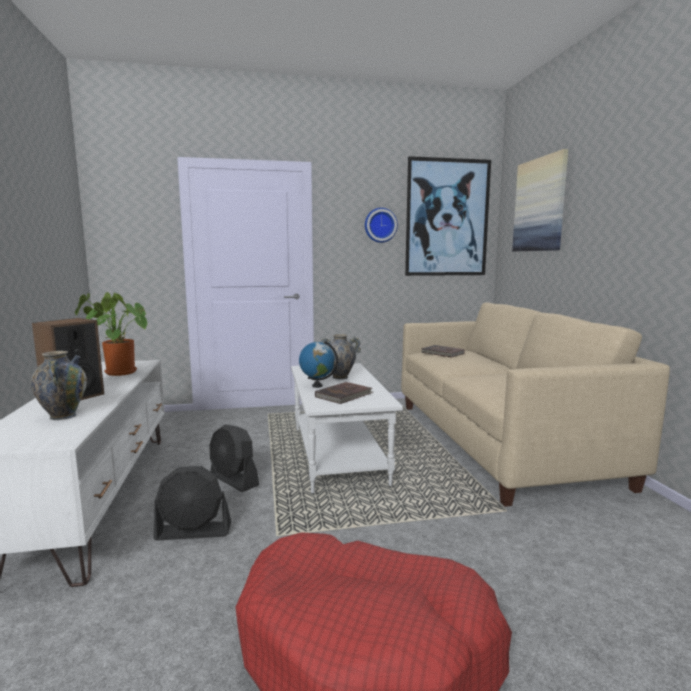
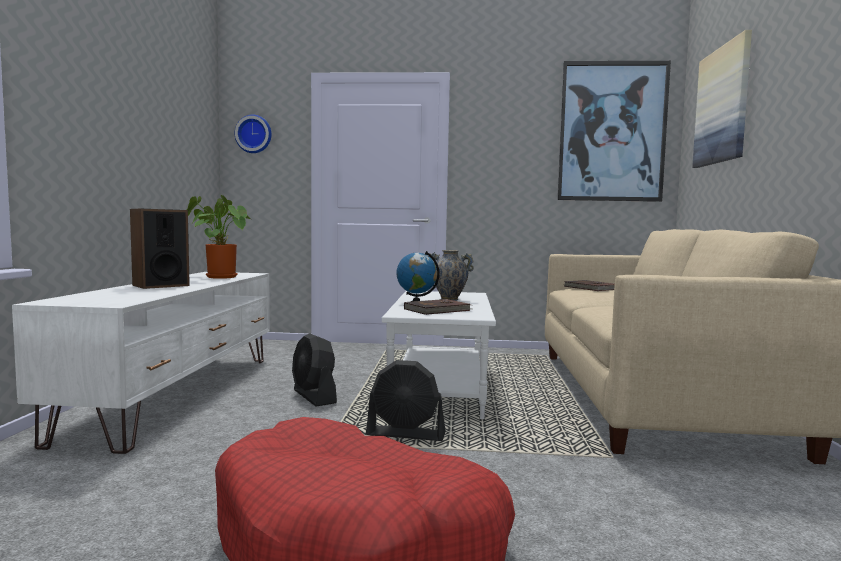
camera: 15 degrees right, 5 degrees down
(63, 416) = (137, 293): vase -> none
(194, 531) = (248, 430): black fan -> black fan (406, 435)
(380, 225) = (527, 141): wall clock -> wall clock (254, 134)

